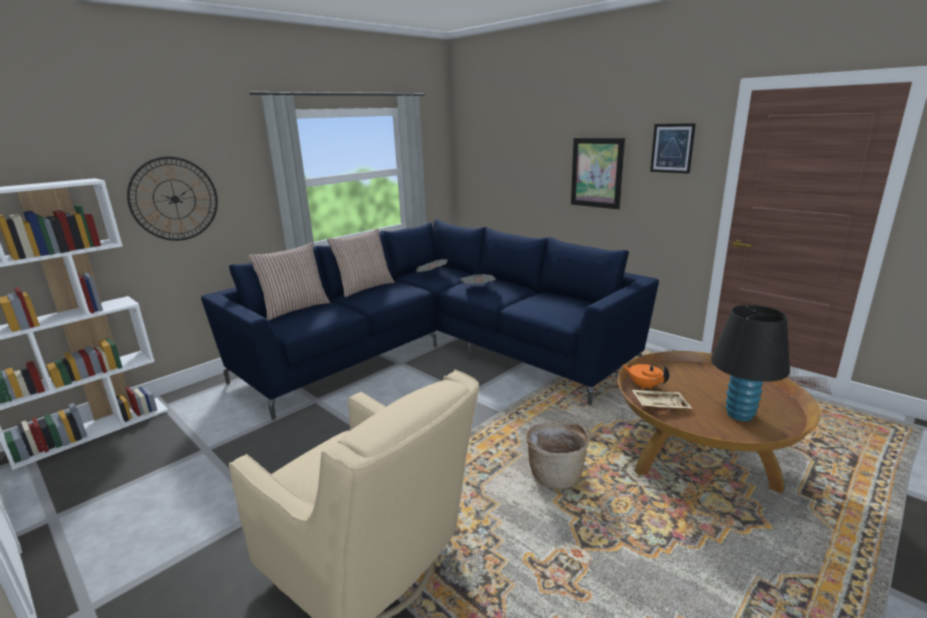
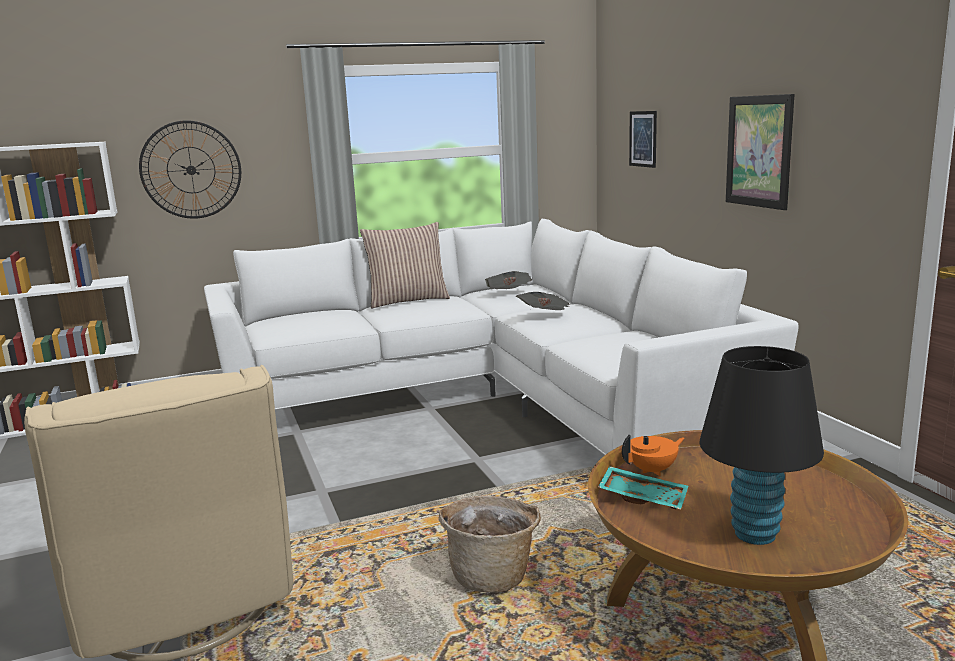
camera: 25 degrees right, 5 degrees down
(295, 308) = (303, 314): pillow -> none
(436, 351) = (490, 401): blue sofa -> white sofa
(644, 386) = (652, 470): orange teapot -> orange teapot turned 90 degrees clockwise
(660, 405) = (643, 497): beige tray -> turquoise tray
(672, 148) = (856, 108): picture -> picture (643, 139)

